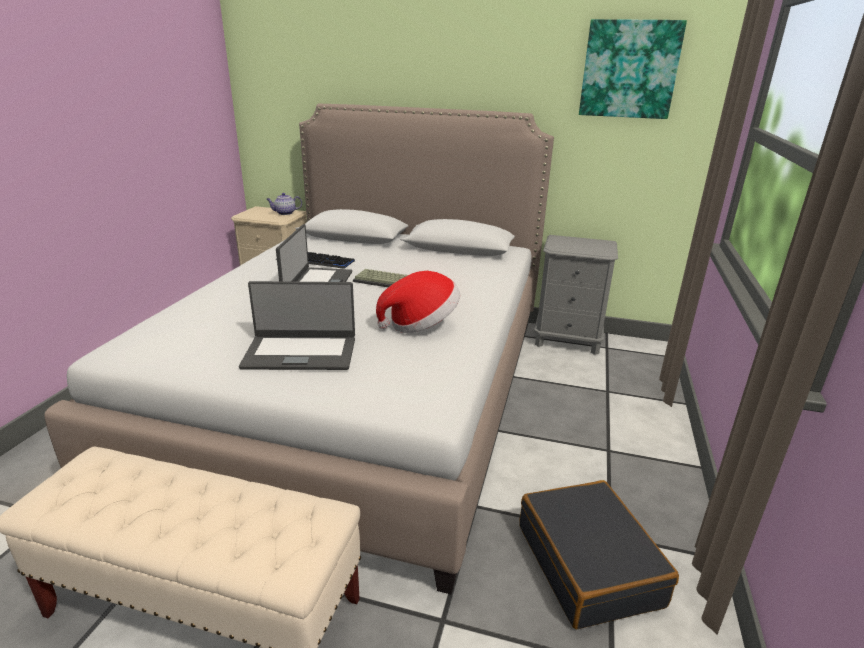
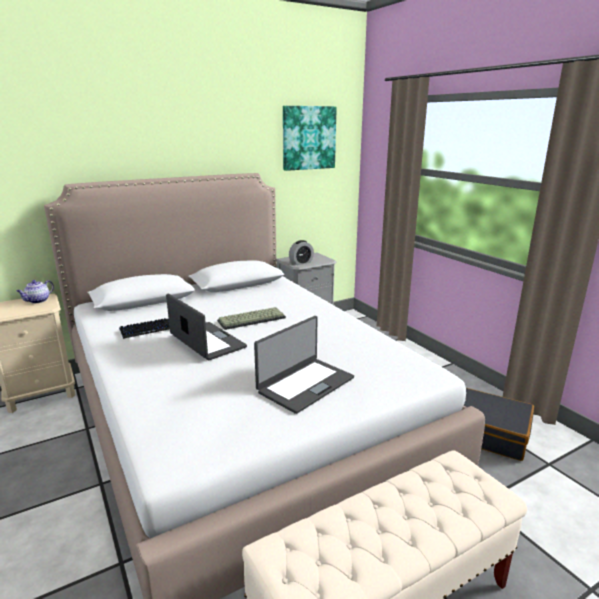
camera: 45 degrees left, 5 degrees down
(421, 324) = (326, 336): hat -> none
(565, 246) = (301, 262): none -> alarm clock

